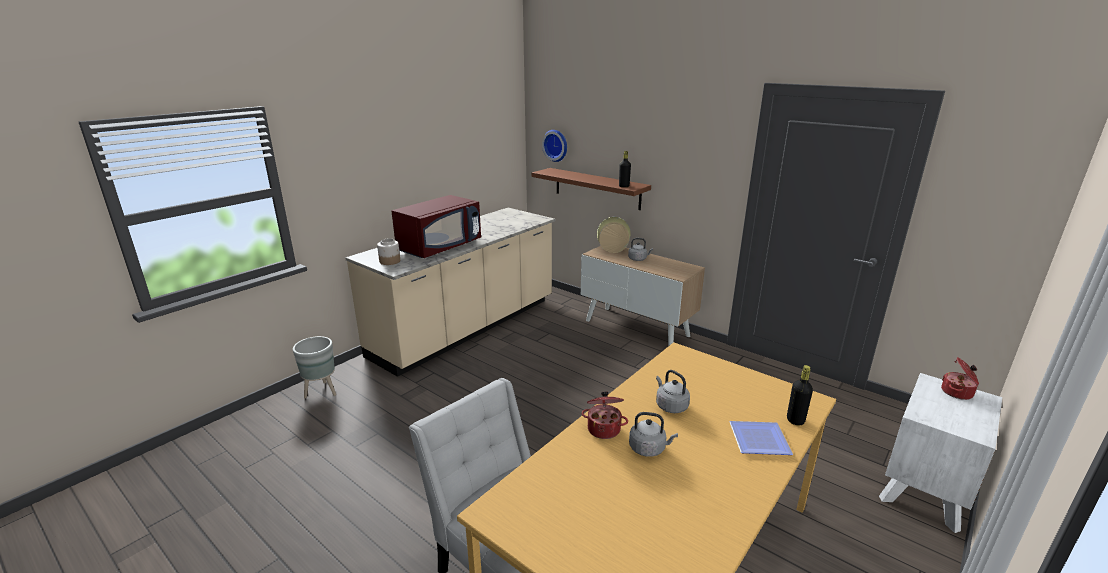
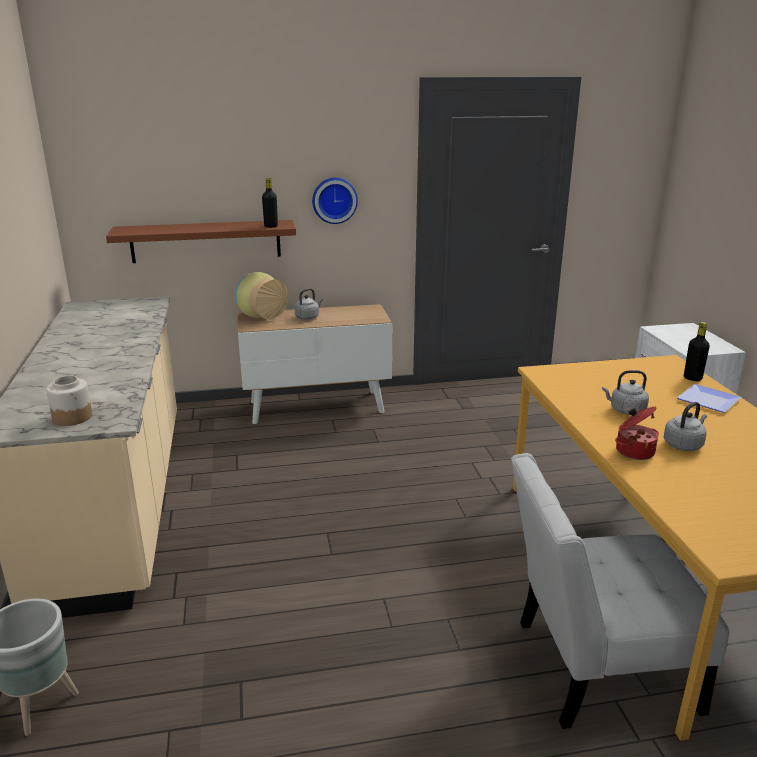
camera: 50 degrees left, 0 degrees up
(440, 247) = (102, 374): red microwave -> none
(556, 145) = (120, 190): wall clock -> wall clock (334, 200)
(957, 393) = (676, 329): cooking pot -> none

